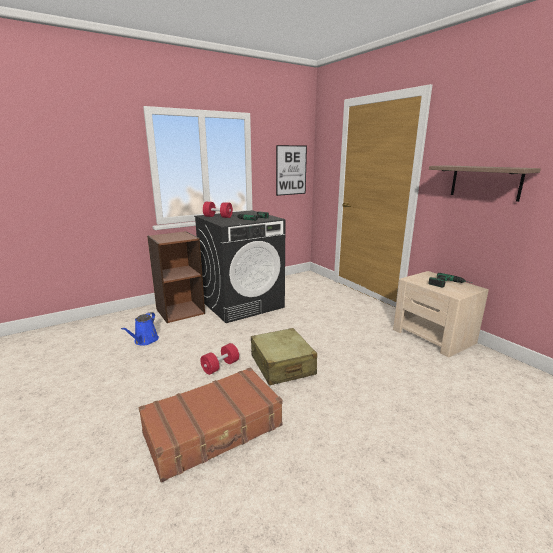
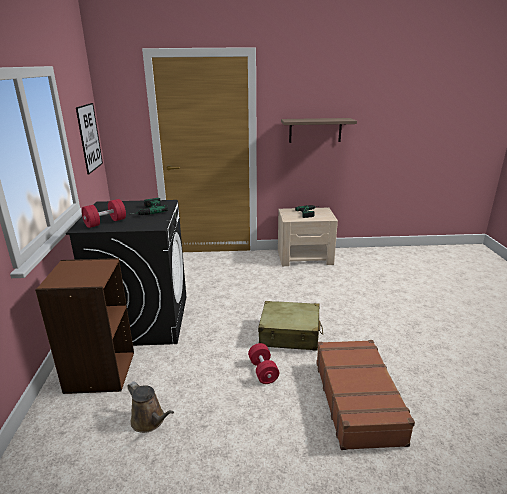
camera: 60 degrees left, 5 degrees up
(145, 341) = (150, 421): blue watering can -> brown watering can

